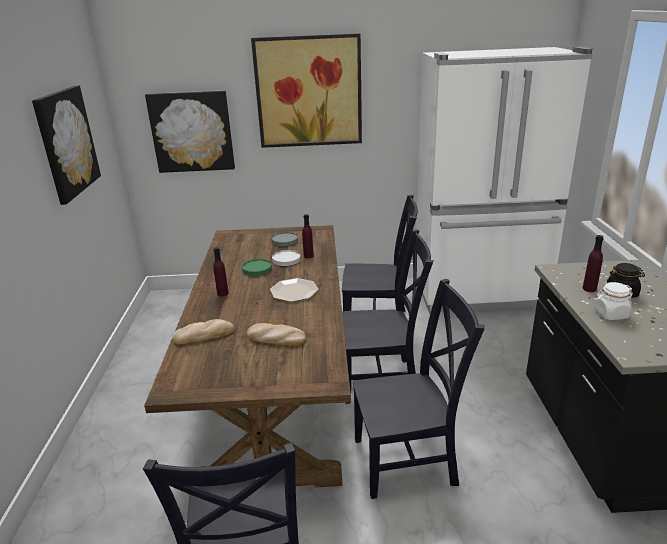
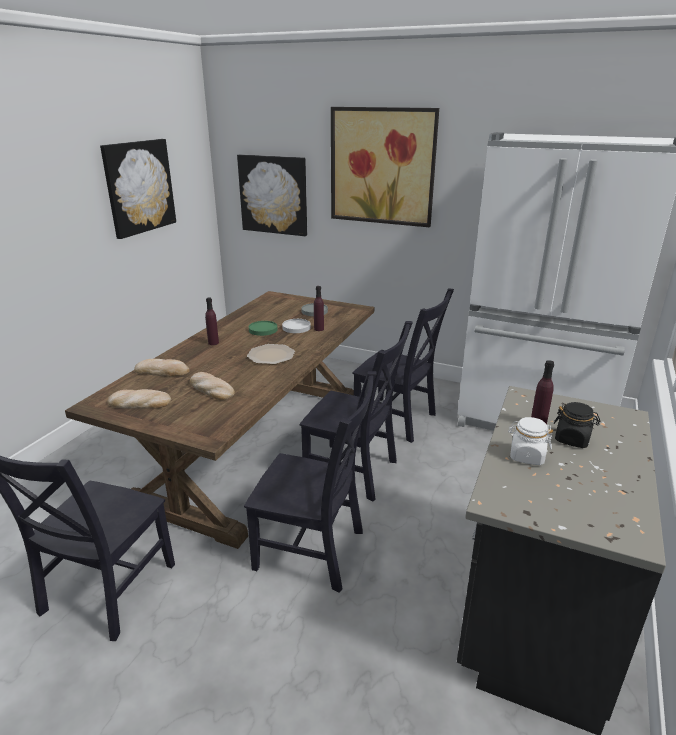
camera: 25 degrees right, 0 degrees up
(220, 373) = (139, 403): none -> bread

